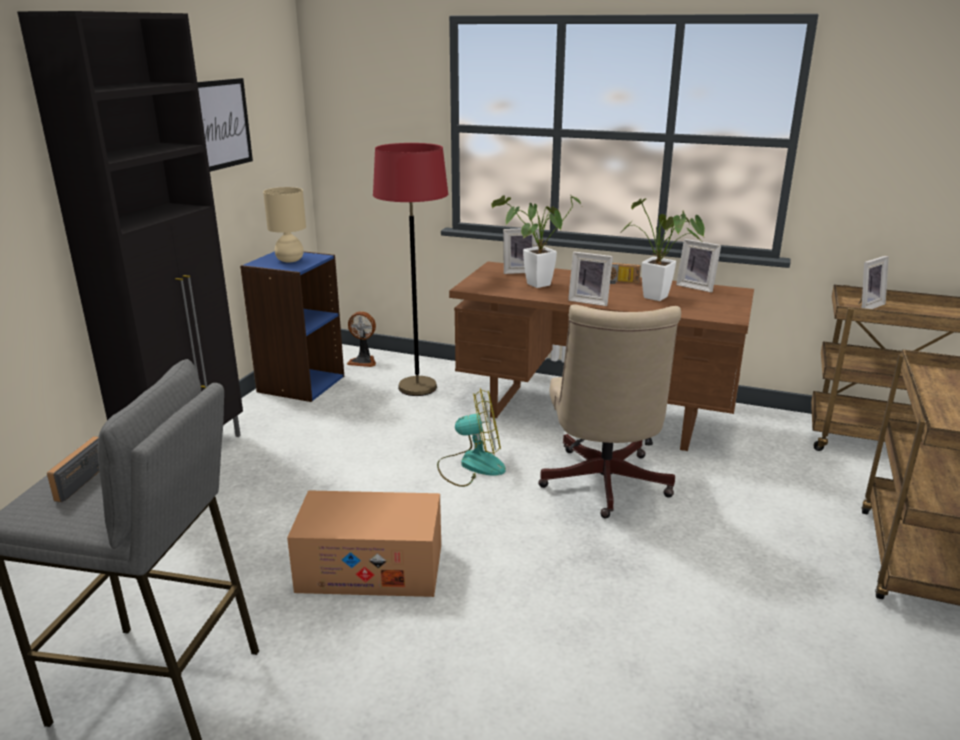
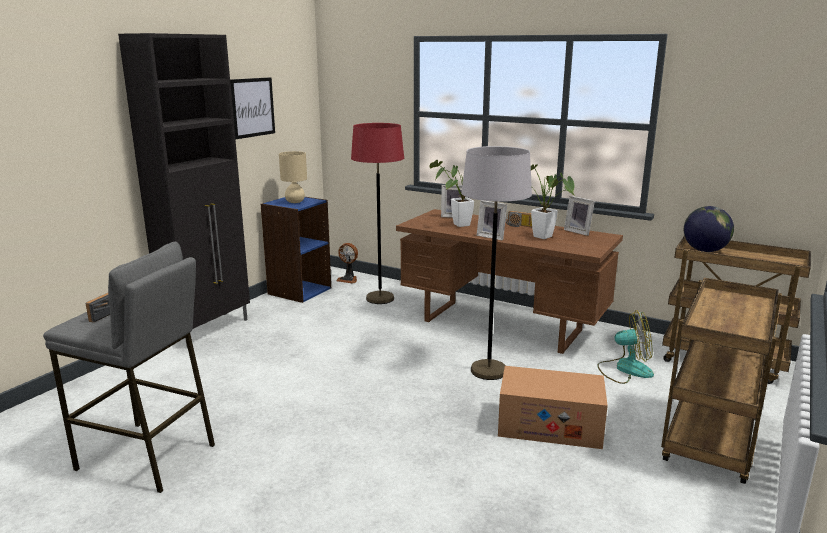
camera: 10 degrees right, 5 degrees down
(370, 568) = (304, 405): cardboard box -> cardboard box (549, 426)
(471, 465) = (398, 350): fan -> fan (625, 369)
(603, 486) = (488, 371): beige office chair -> grey floor lamp
(866, 306) = (705, 250): picture frame -> globe

